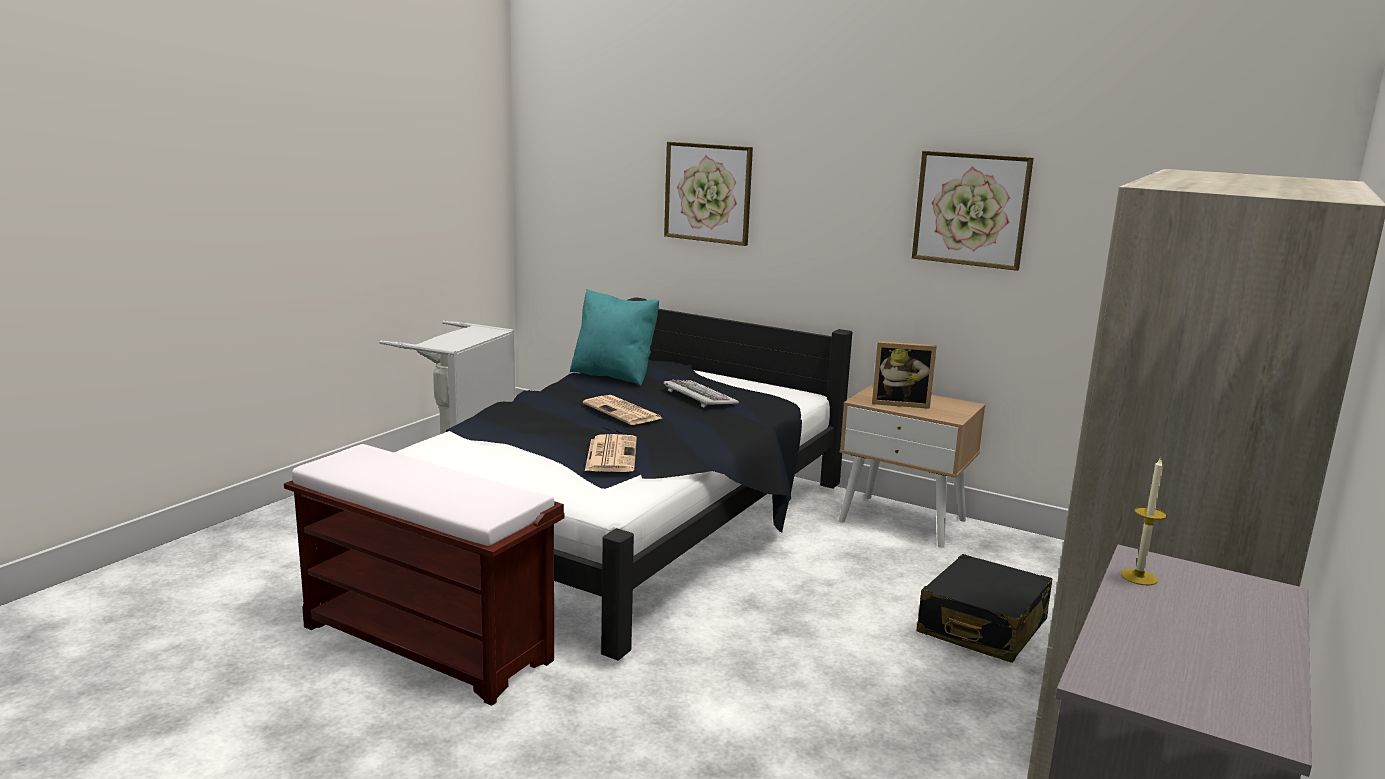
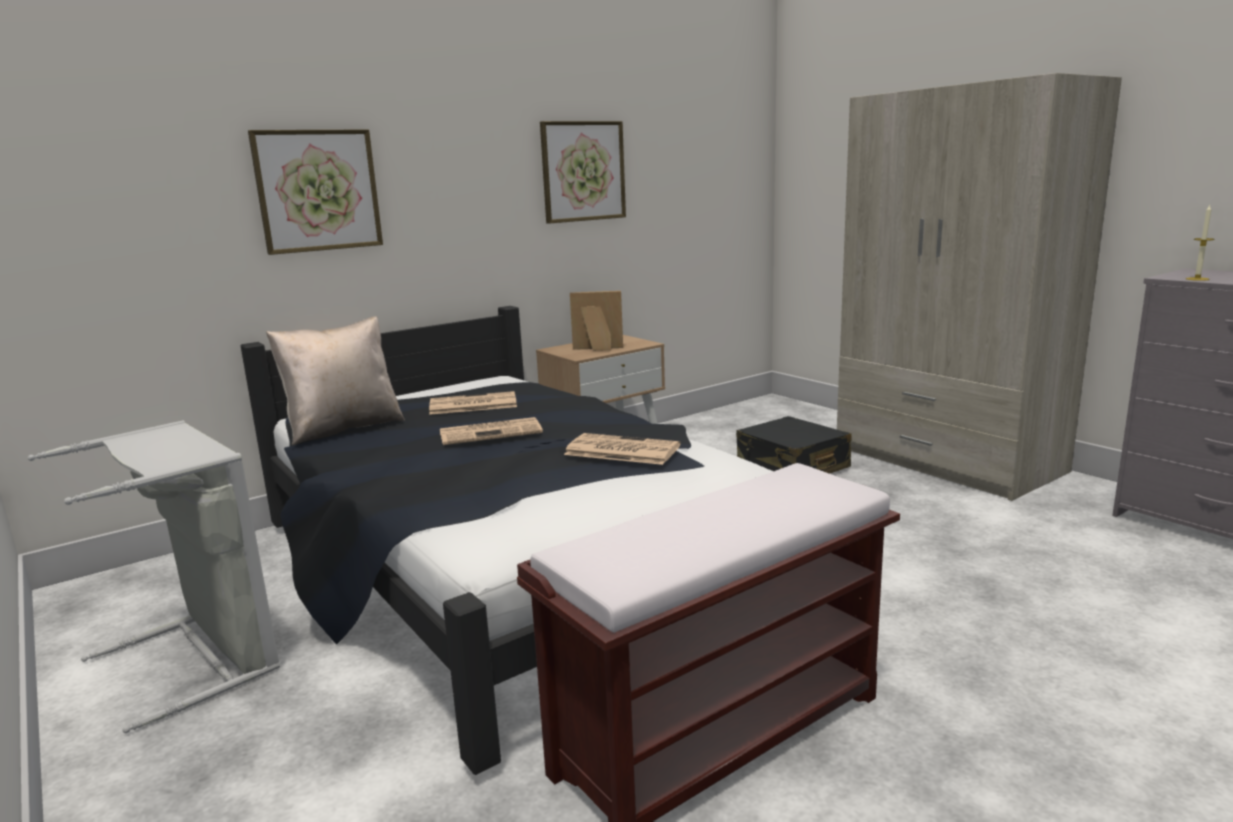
camera: 65 degrees left, 0 degrees up
(614, 375) = (343, 428): turquoise pillow -> beige pillow
(699, 396) = (472, 405): keyboard -> newspaper
(900, 403) = (597, 349): picture frame -> picture frame turned 120 degrees counterclockwise

